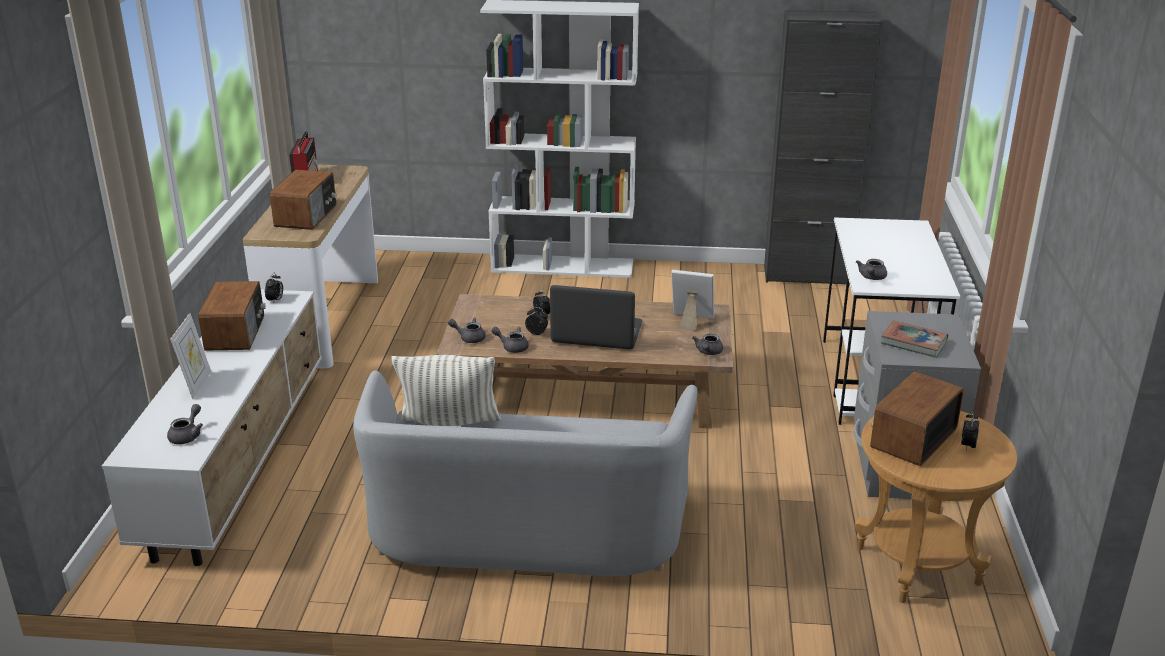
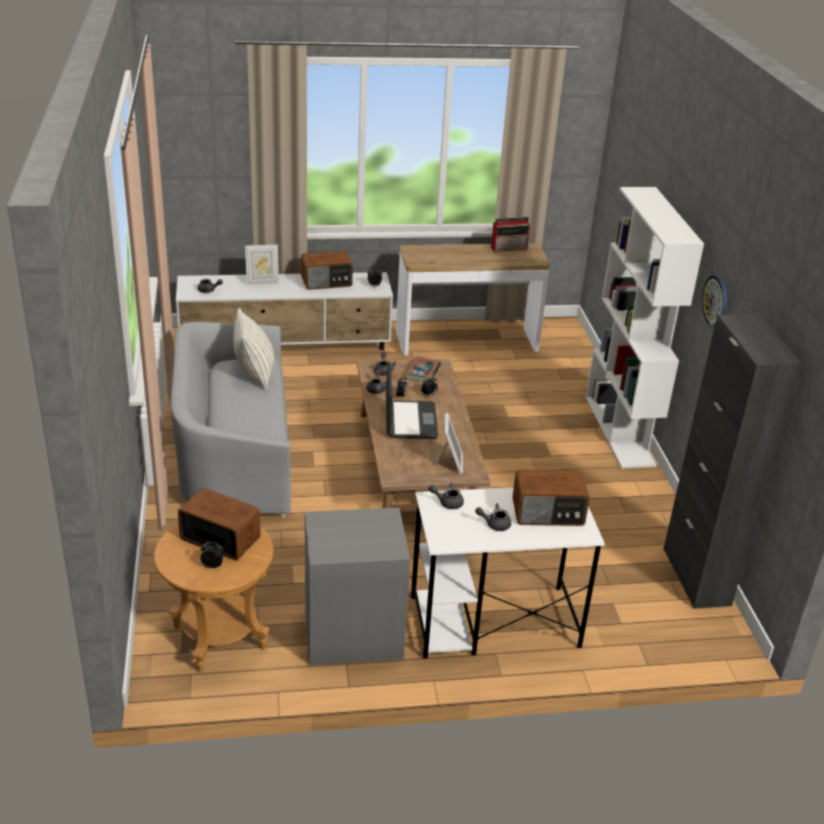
camera: 75 degrees right, 5 degrees up
(307, 216) = (445, 258): radio -> radio (548, 513)
(683, 44) = (716, 300): none -> wall clock
(708, 352) = (399, 474): grey teapot -> grey teapot (494, 524)
(913, 342) = (346, 529): book -> book (423, 372)

